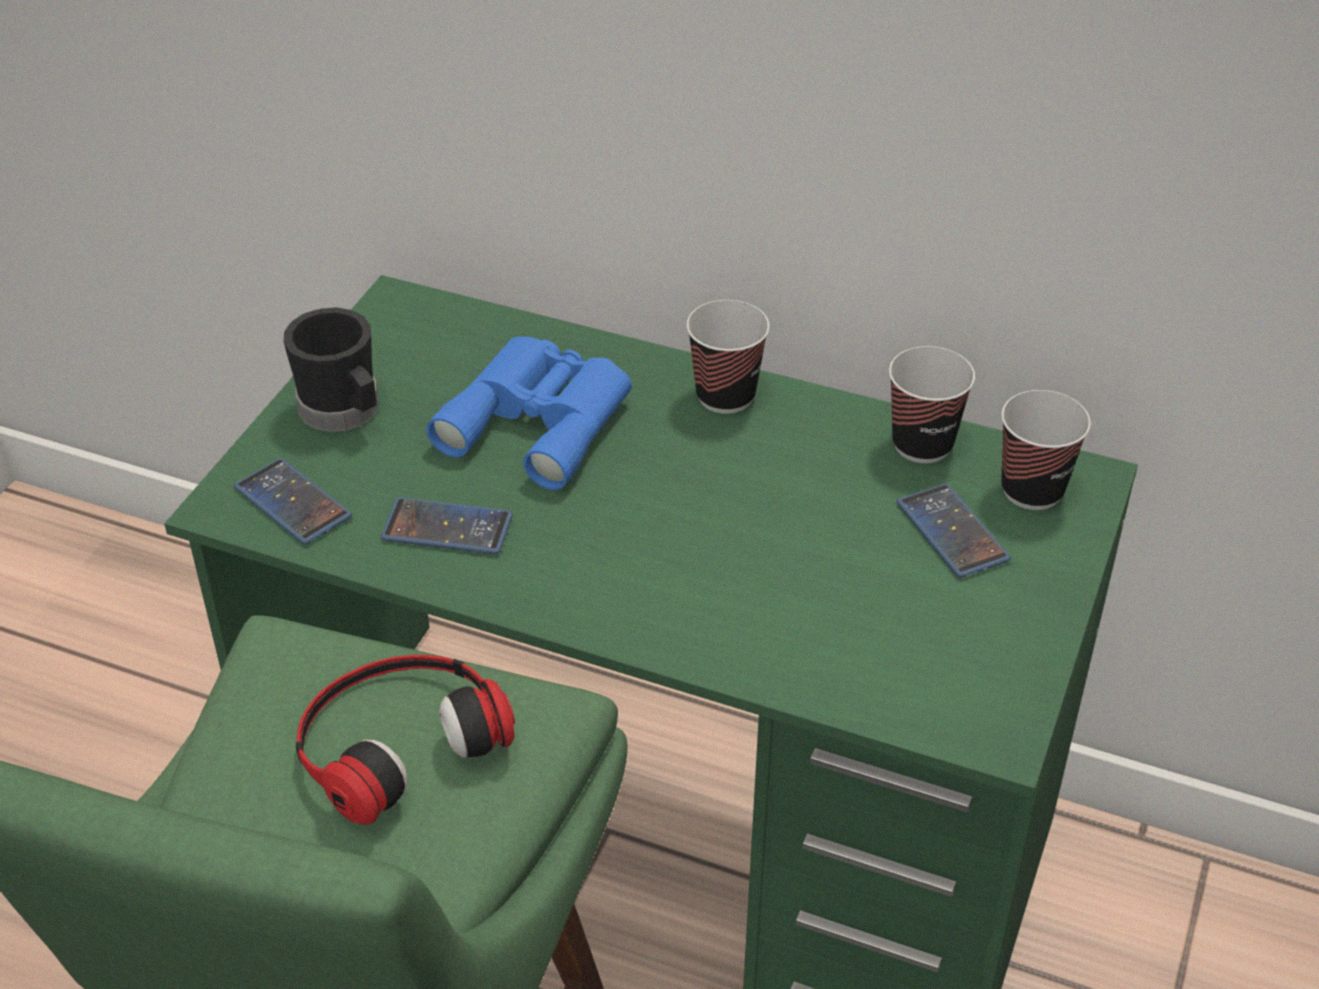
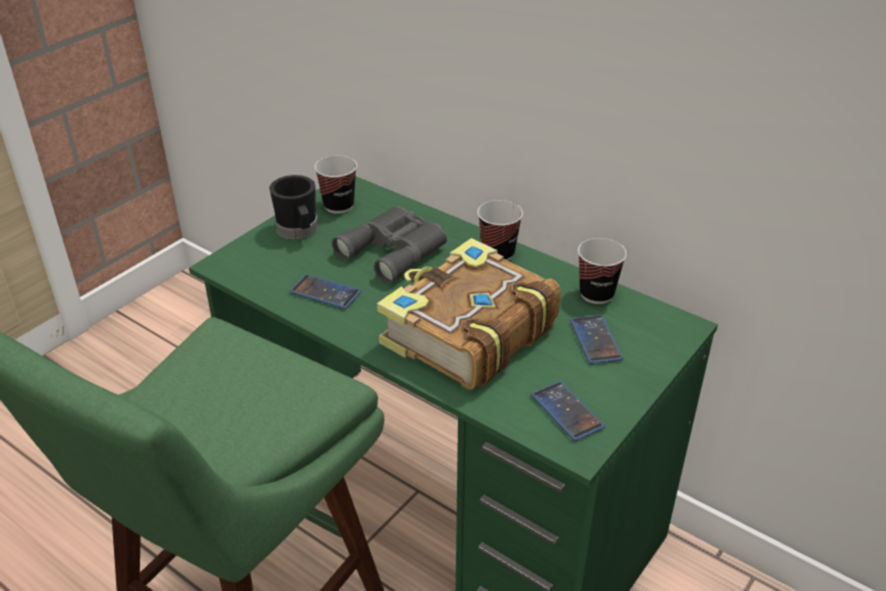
camera: 15 degrees right, 5 degrees down
(293, 502) = (254, 268): phone -> phone (567, 411)
(397, 738) = (251, 386): headphones -> none
(541, 419) = (396, 250): blue binoculars -> grey binoculars
(731, 561) = (466, 333): none -> book
(1032, 490) = (650, 327): cup -> cup (338, 206)

